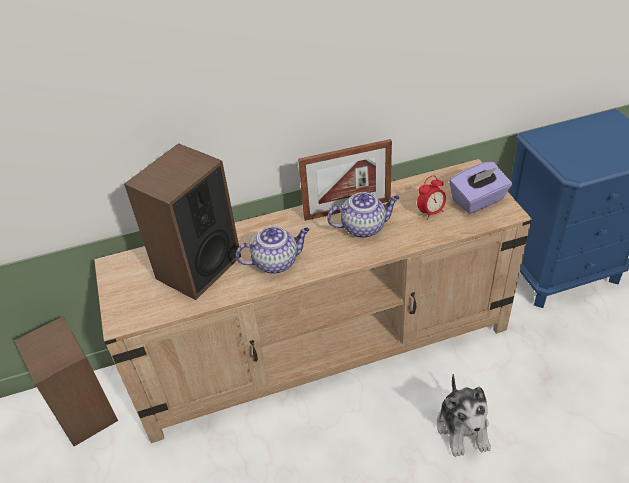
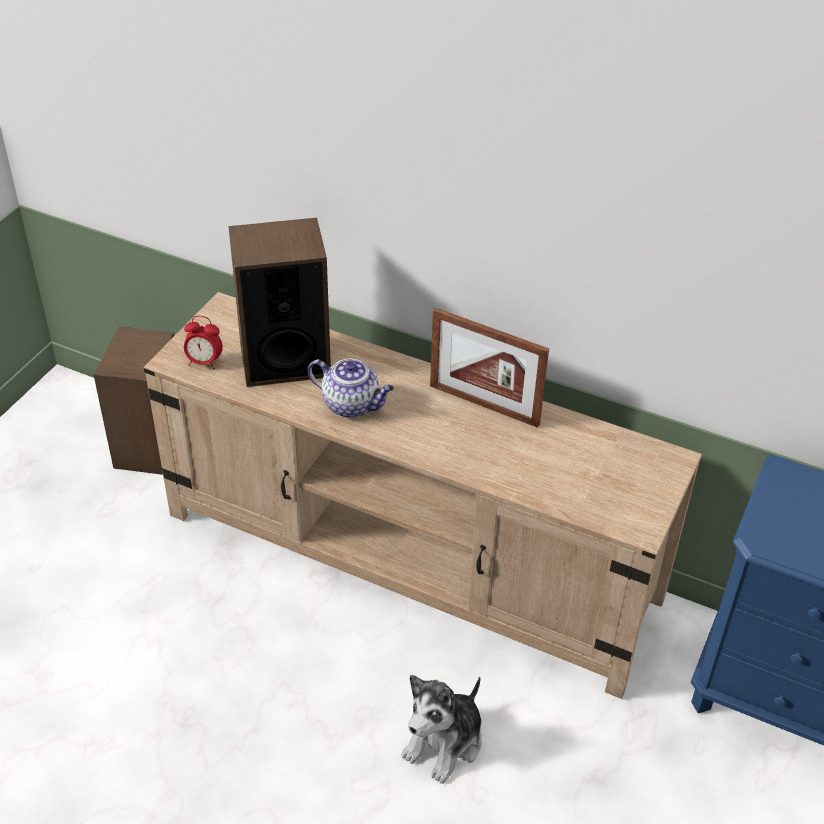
camera: 40 degrees right, 0 degrees up
(364, 227) = (474, 433): teapot -> none
(430, 212) = (560, 468): alarm clock -> alarm clock (204, 362)
(478, 201) = (628, 494): purple tissue box -> none

